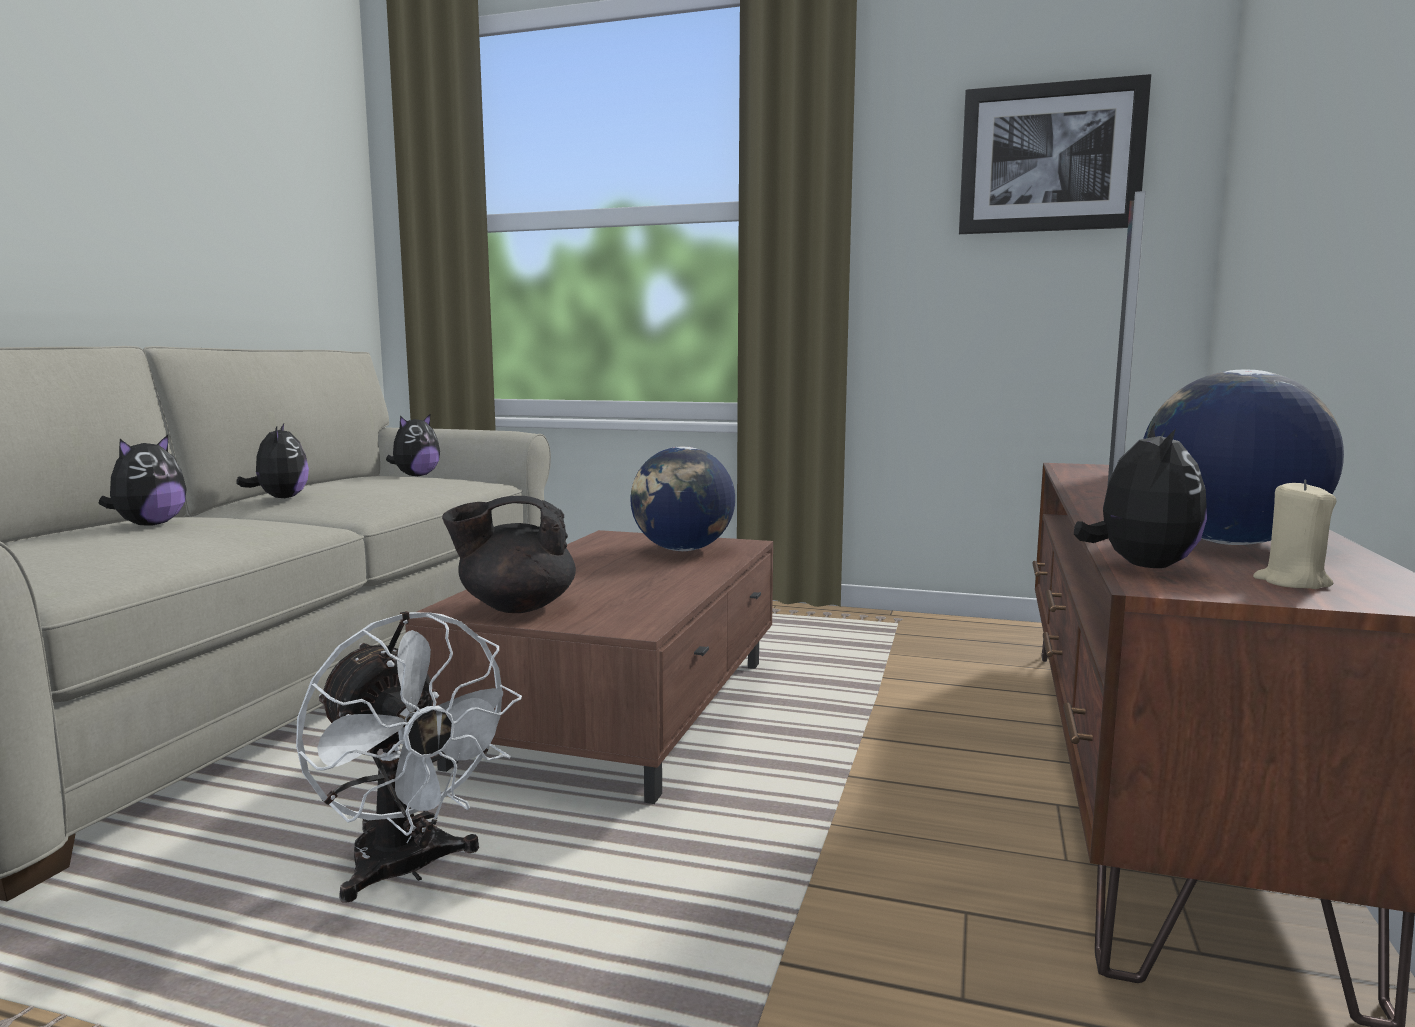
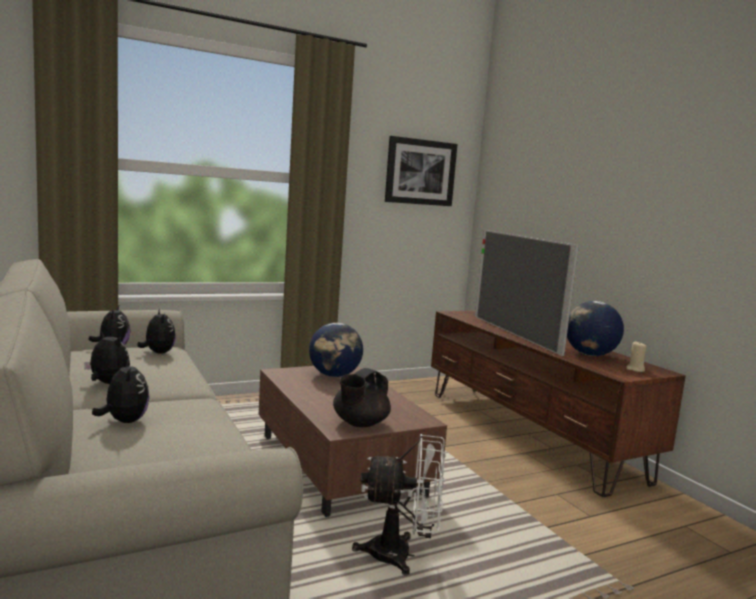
camera: 45 degrees left, 0 degrees up
(1139, 566) = (601, 370): plush toy -> plush toy (158, 353)

